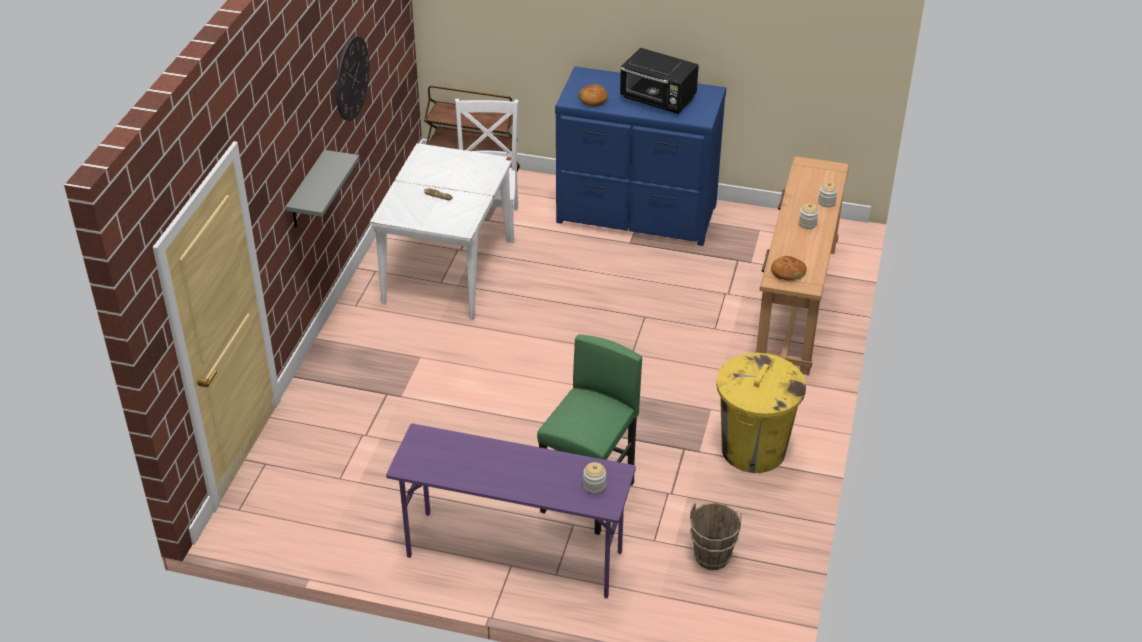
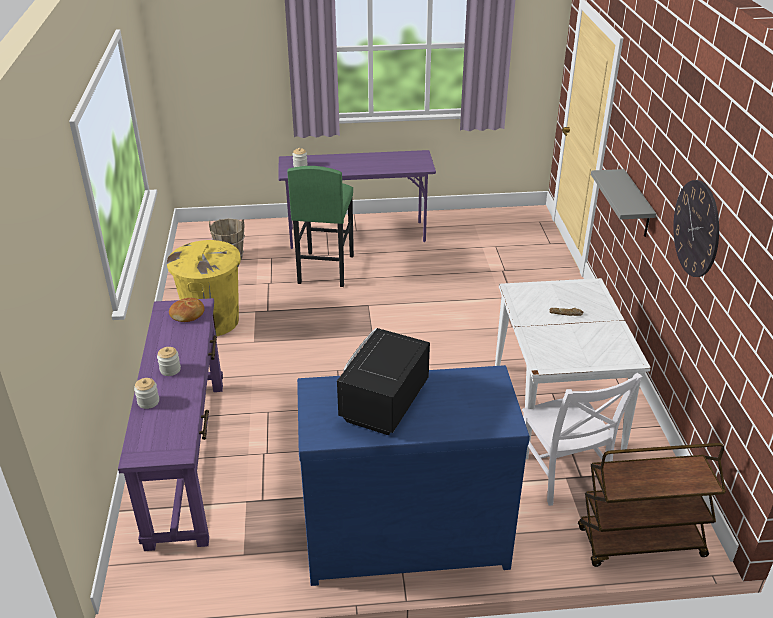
camera: 160 degrees right, 5 degrees down
(593, 100) = (465, 383): bread -> none
(658, 100) = (383, 403): black microwave -> black microwave turned 75 degrees counterclockwise
(796, 304) = (188, 459): brown console table -> purple console table

